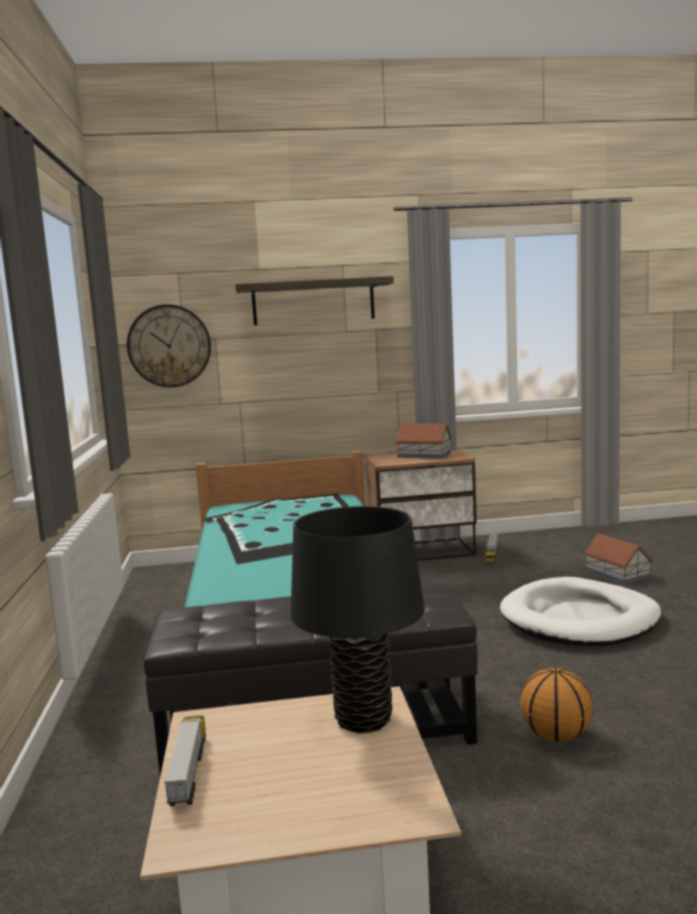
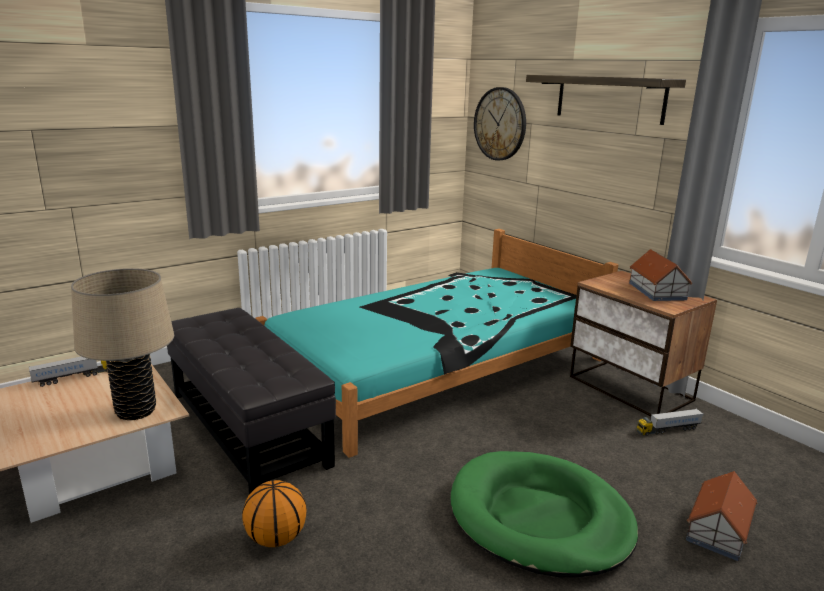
camera: 60 degrees right, 10 degrees up
(363, 720) = (136, 411): black table lamp -> beige table lamp
(579, 619) = (539, 518): white dog bed -> green dog bed

